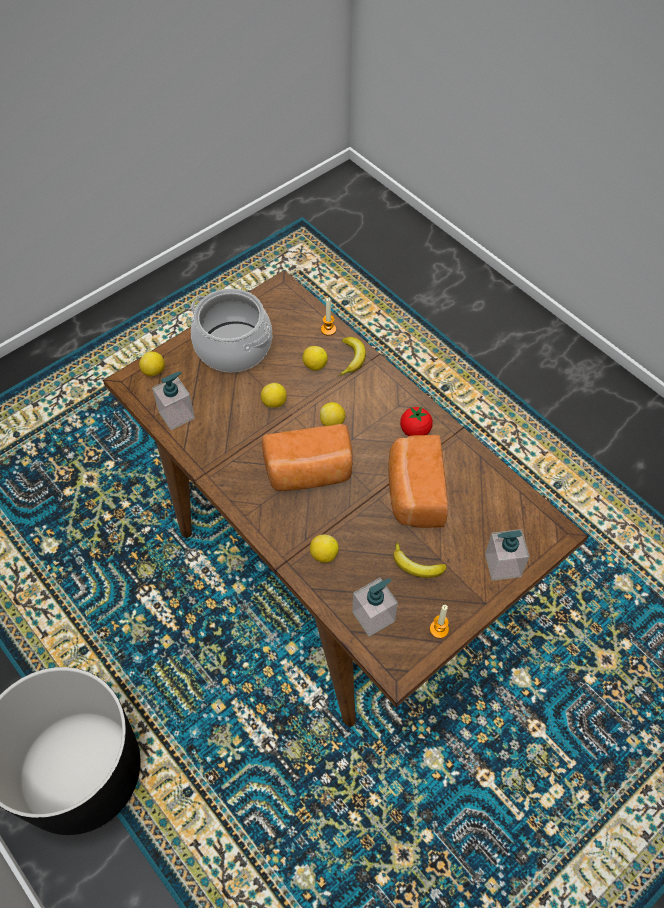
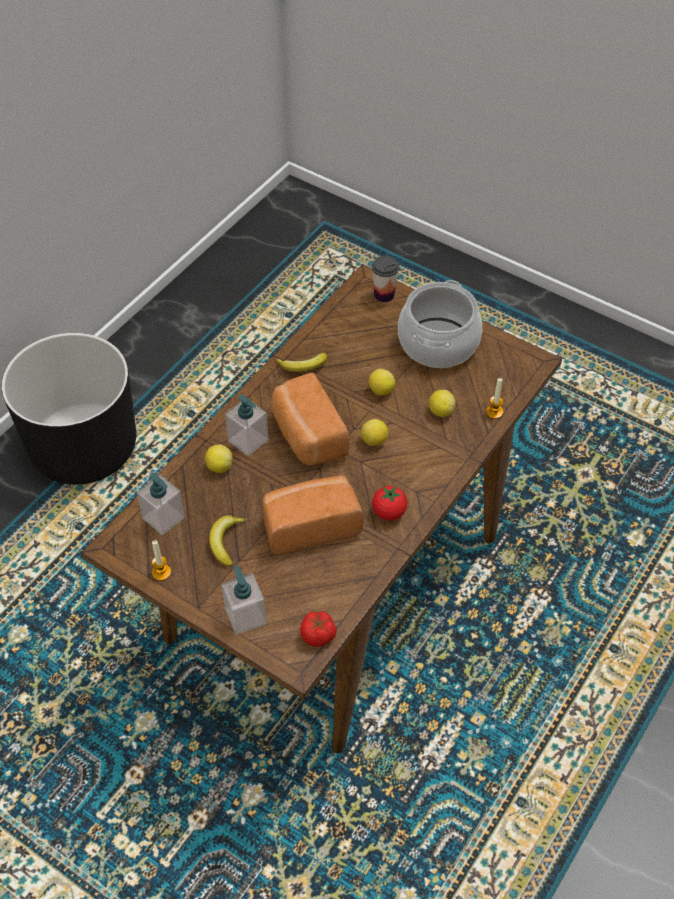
camera: 75 degrees right, 5 degrees down
(154, 372) = (384, 295): lemon -> cup
(177, 415) = (340, 324): soap dispenser -> soap dispenser (248, 440)
(352, 358) = (463, 440): banana -> banana (303, 366)
(533, 512) = (318, 636): none -> tomato

